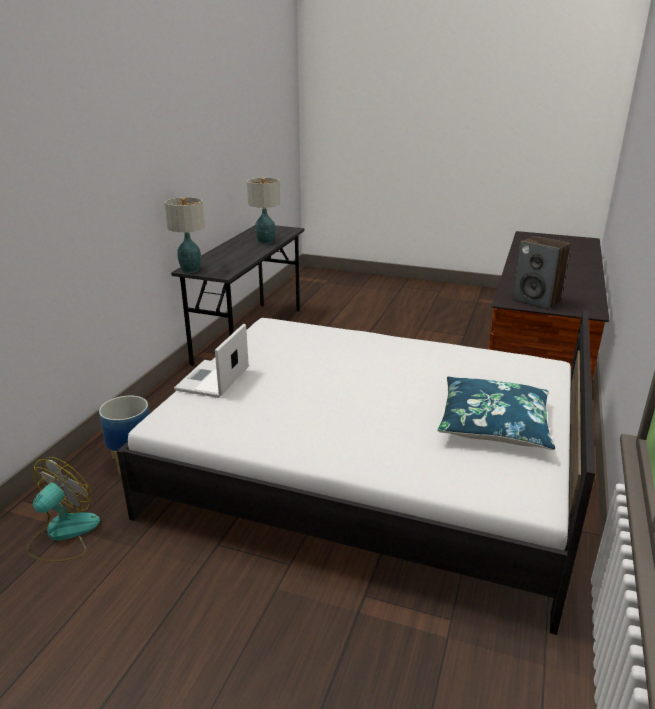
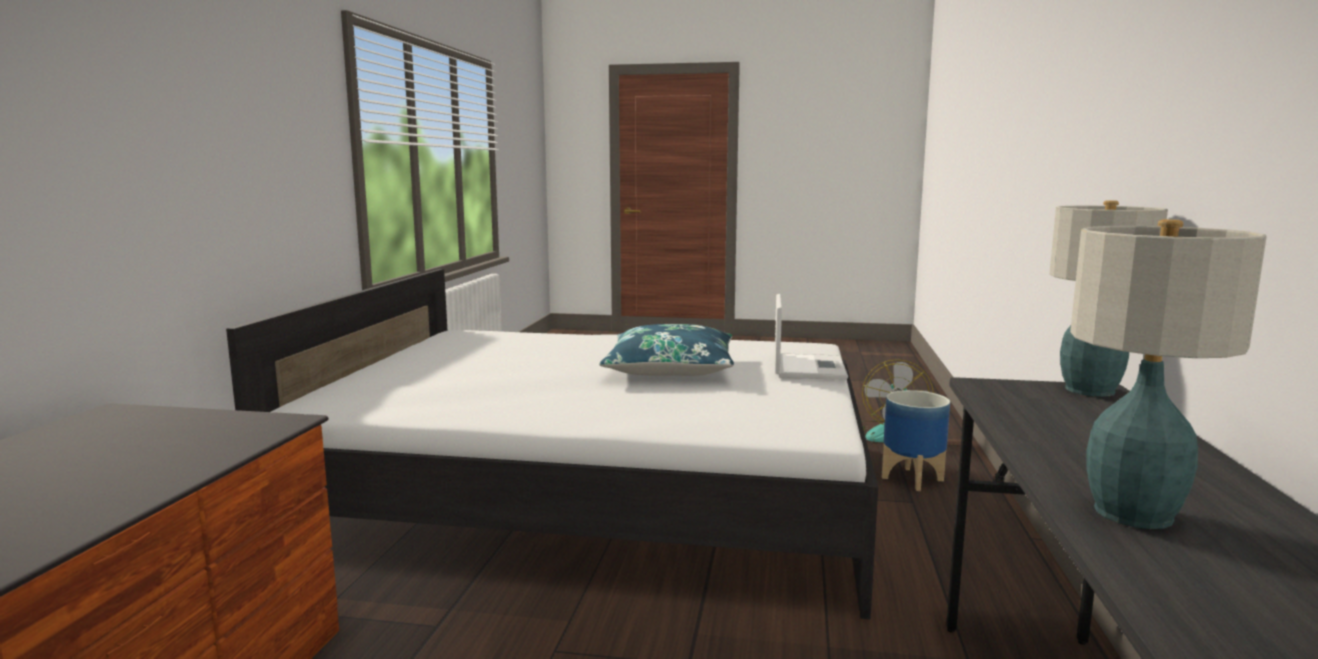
camera: 170 degrees right, 15 degrees down
(494, 424) = (458, 357): blue pillow -> blue pillow (670, 368)
(536, 301) = (198, 428): speaker -> none

